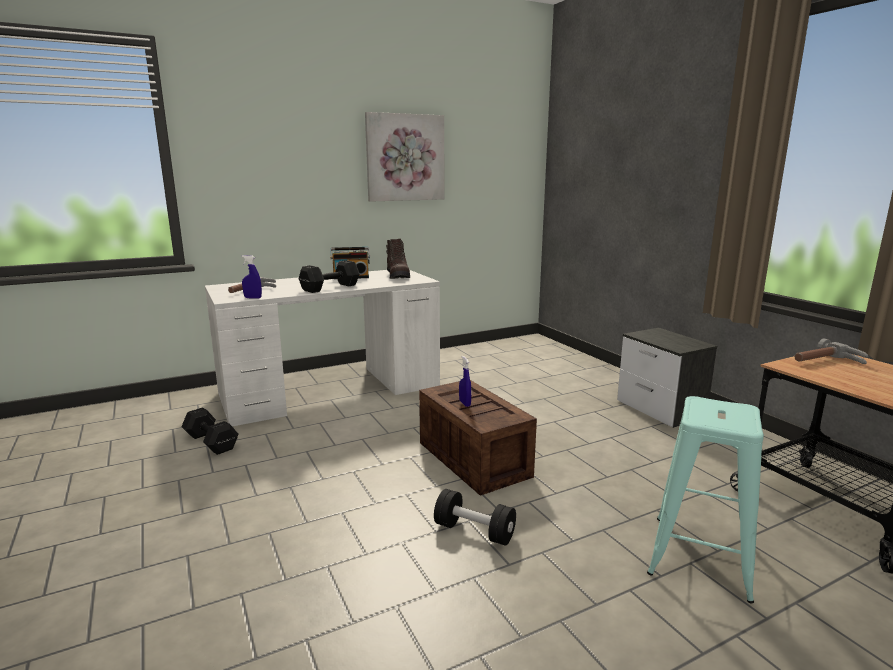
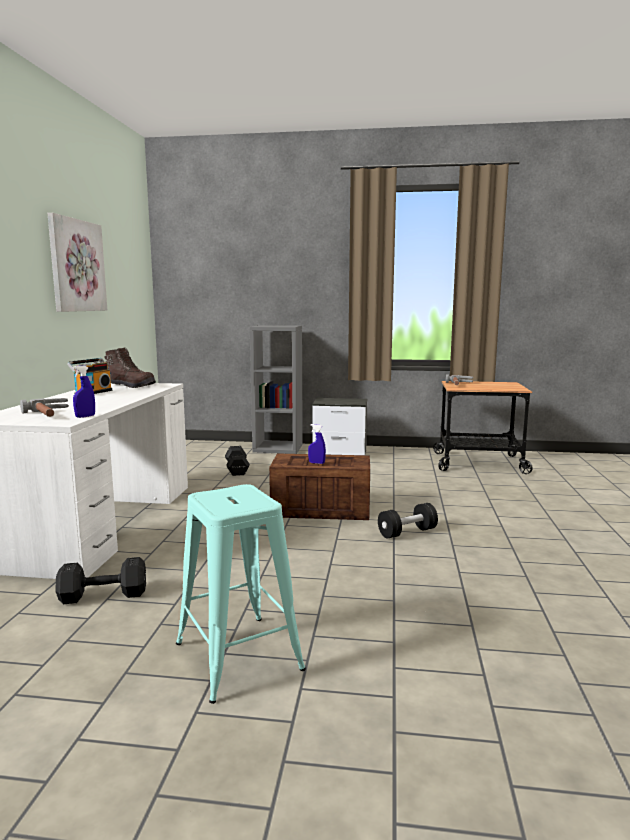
camera: 55 degrees left, 5 degrees down
(329, 288) = (117, 400): black dumbbell -> black dumbbell (236, 469)
(611, 378) = (278, 448): none -> grey bookcase
(700, 556) = (485, 495): turquoise stool -> turquoise stool (238, 656)

